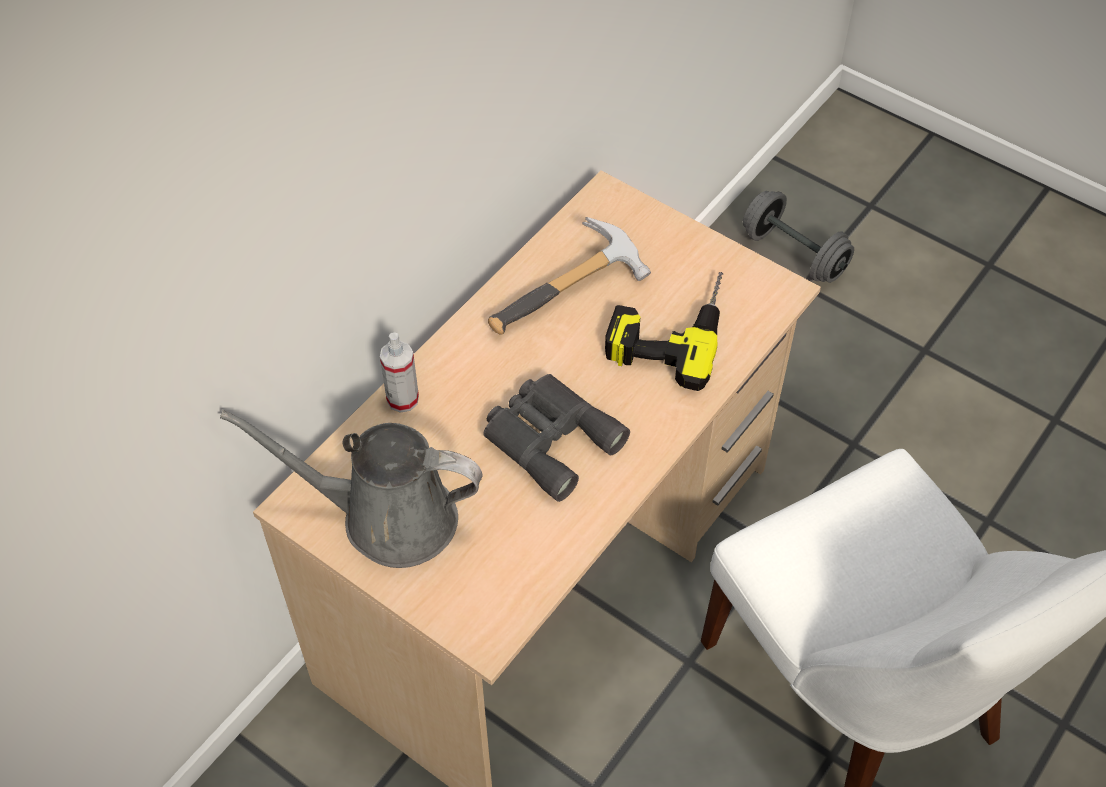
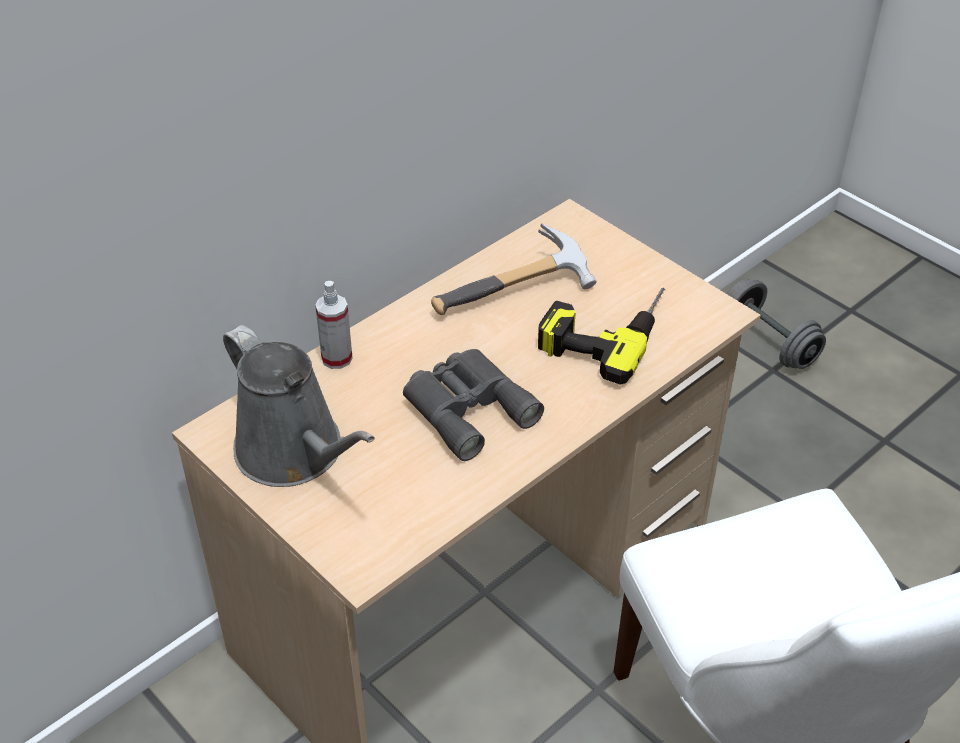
camera: 10 degrees right, 10 degrees down
(387, 517) = (295, 453): grey watering can -> grey watering can turned 150 degrees counterclockwise

